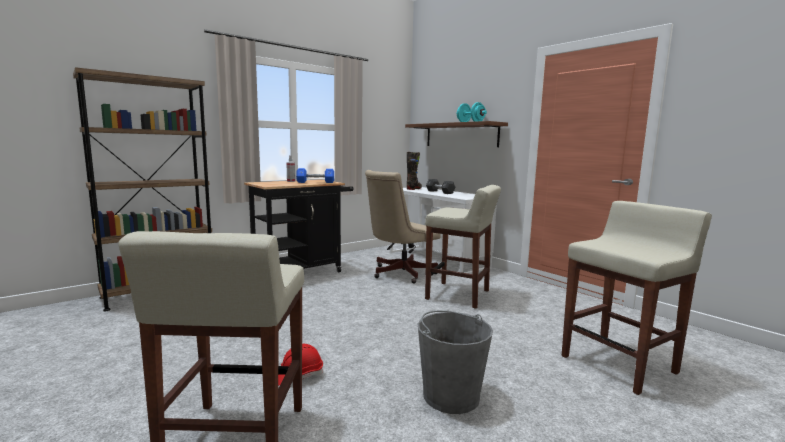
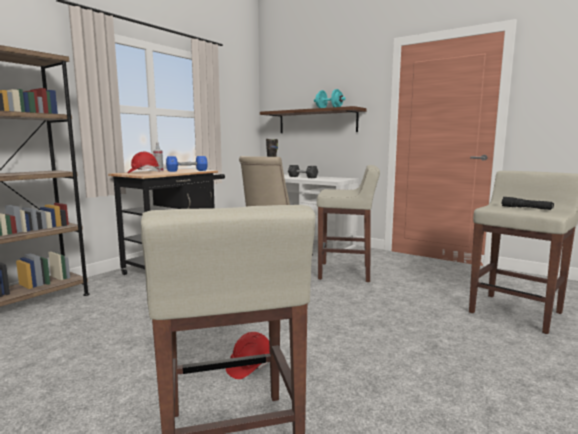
camera: 15 degrees left, 0 degrees up
(273, 183) = (143, 172): none -> red hard hat
(450, 395) = (405, 360): grey bucket -> none
(631, 247) = (526, 208): none -> black flashlight

